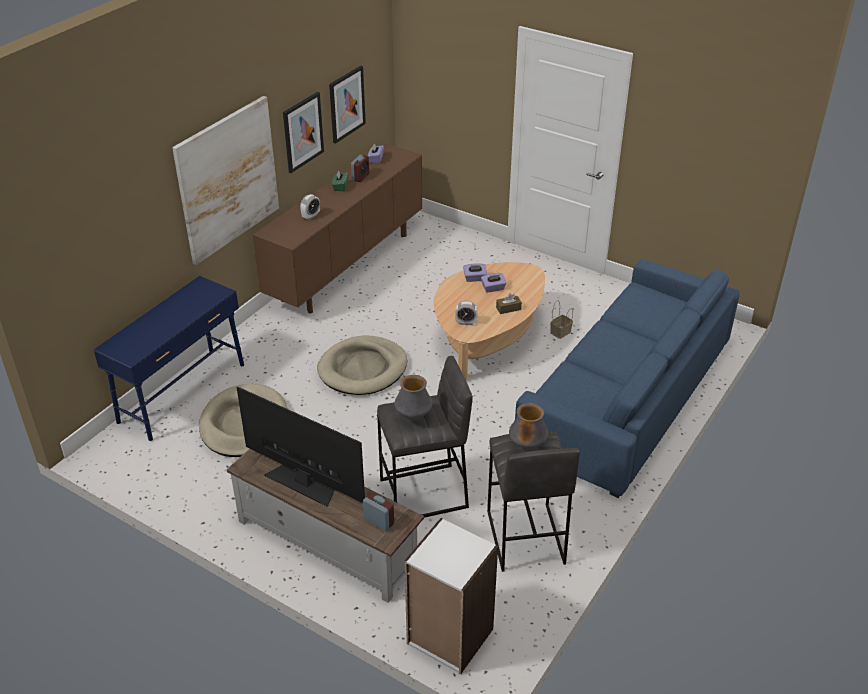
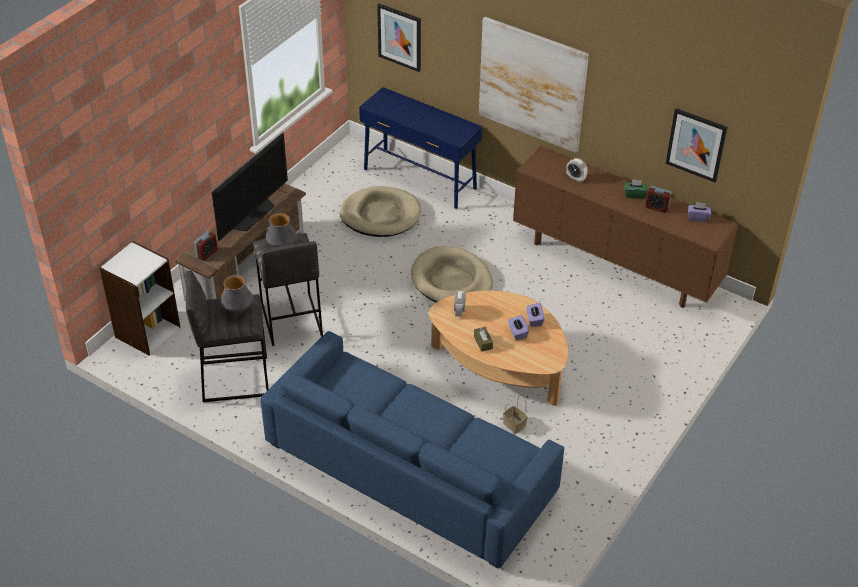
camera: 90 degrees right, 5 degrees up
(302, 132) = (629, 120): picture -> picture (400, 37)

